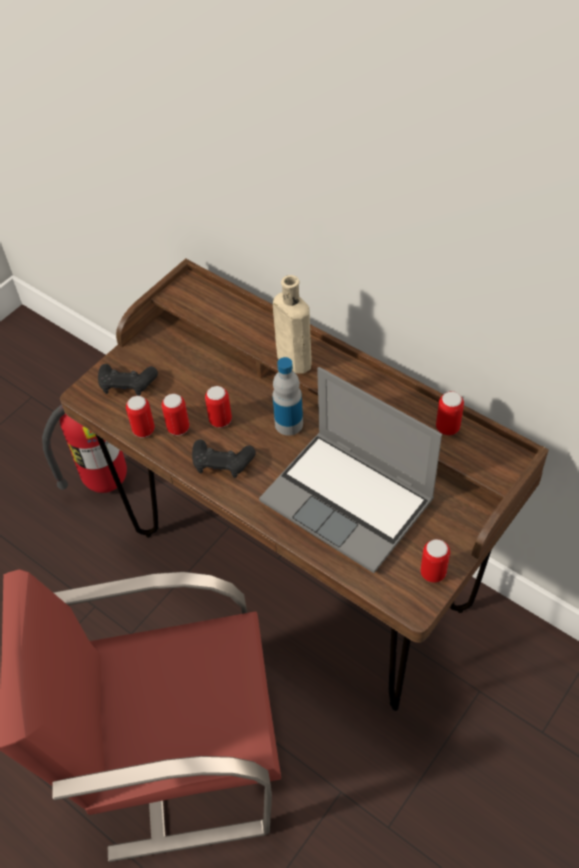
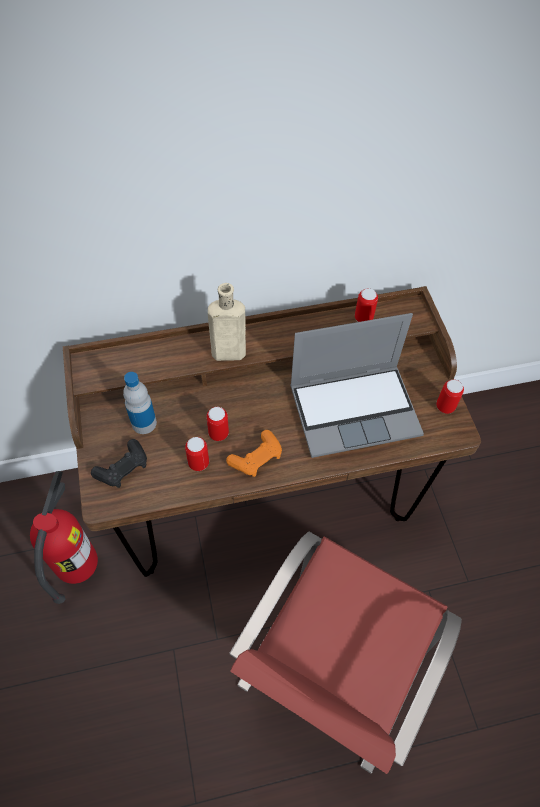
camera: 55 degrees left, 5 degrees up
(143, 430) = (177, 486): can -> none
(222, 463) = (256, 458): black game controller -> orange game controller
(289, 424) = (262, 397): bottle -> bottle (144, 423)

